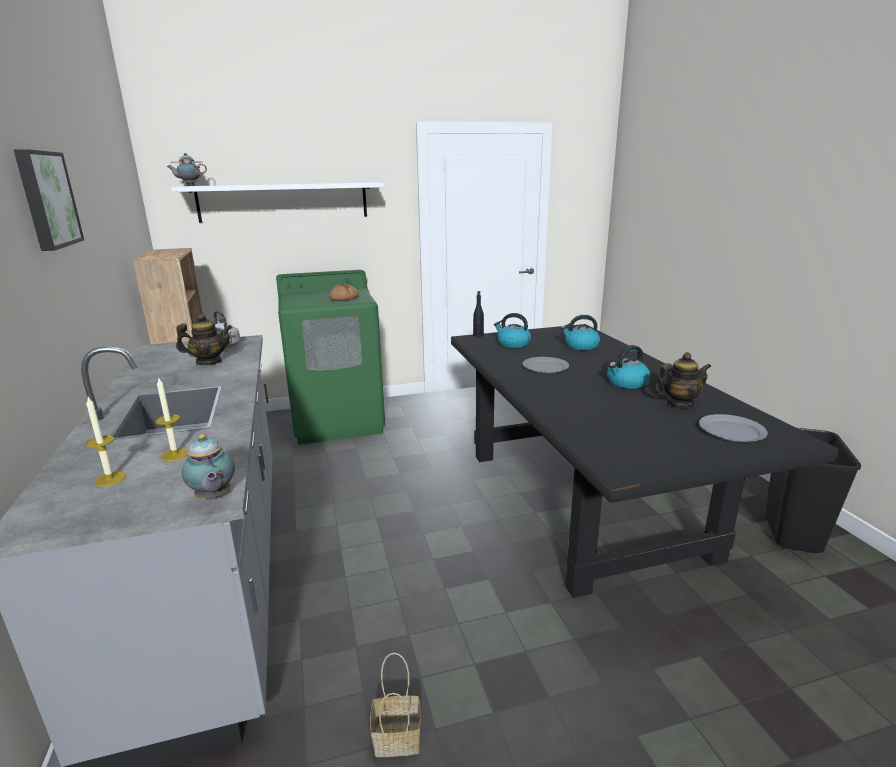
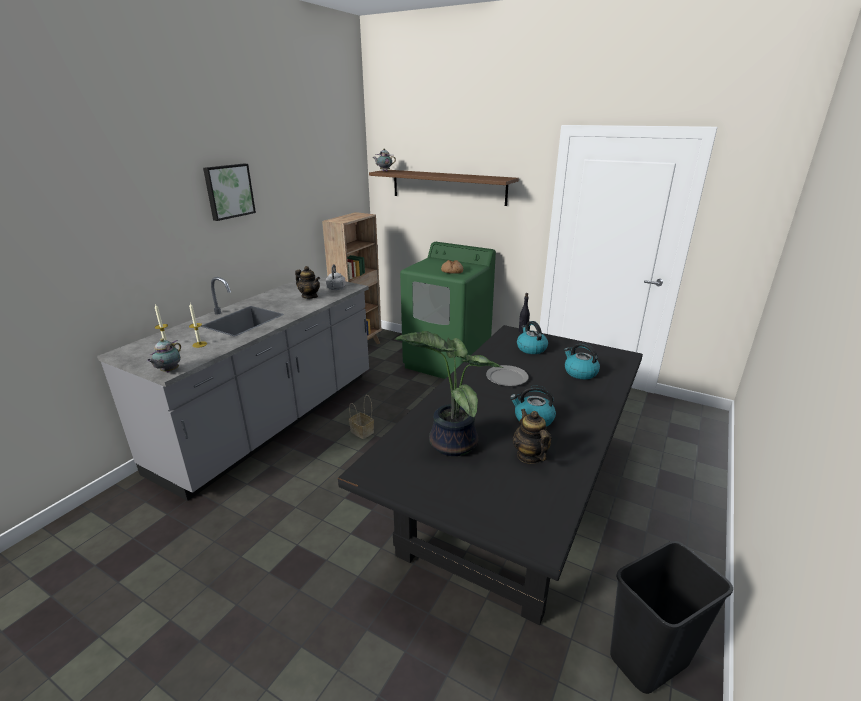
camera: 45 degrees right, 5 degrees up
(284, 202) = (448, 187): white shelf -> brown shelf
(399, 737) = (226, 546): basket -> basket (363, 432)
(619, 421) = (450, 442): none -> potted plant
(679, 403) = (530, 456): teapot -> teapot turned 135 degrees counterclockwise
(732, 431) = (509, 499): grey plate -> none

